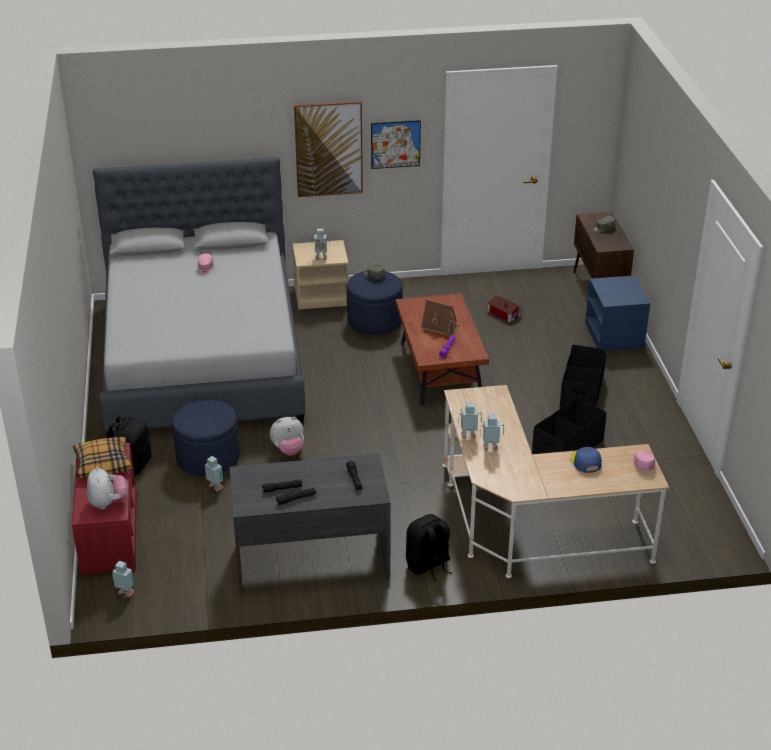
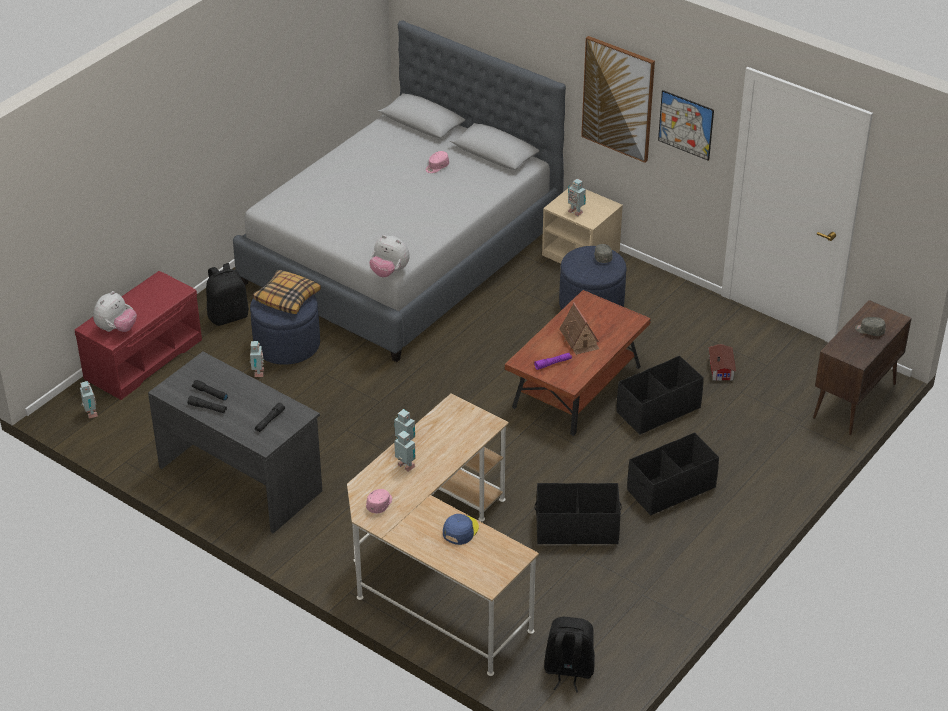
camera: 45 degrees right, 5 degrees up
(103, 463) = (156, 295): pillow -> pillow (287, 298)
(288, 450) = (353, 378): plush toy -> plush toy (389, 272)
(428, 565) = (314, 544): black backpack -> black backpack (568, 671)
(505, 355) = (658, 410): none -> black storage box
(615, 336) = (795, 456): blue nightstand -> none
(642, 464) = (503, 565): pink cap -> pink cap (380, 504)

